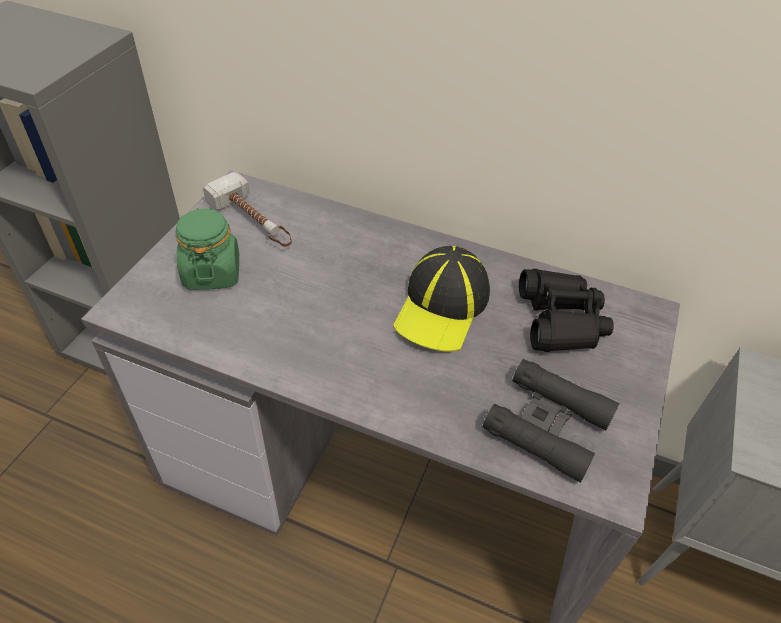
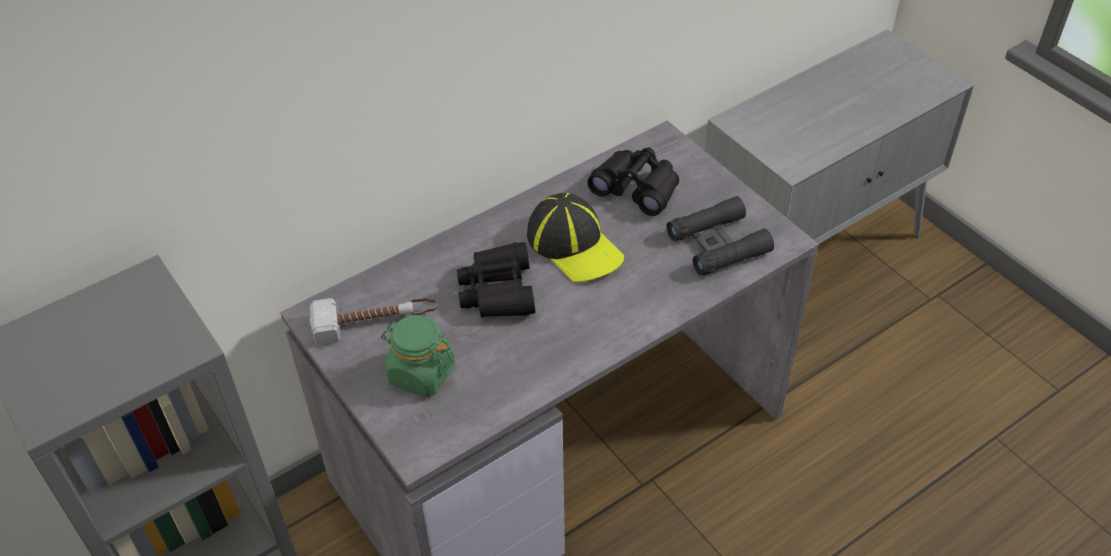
camera: 55 degrees left, 0 degrees up
(342, 279) = (498, 291): none -> black binoculars

